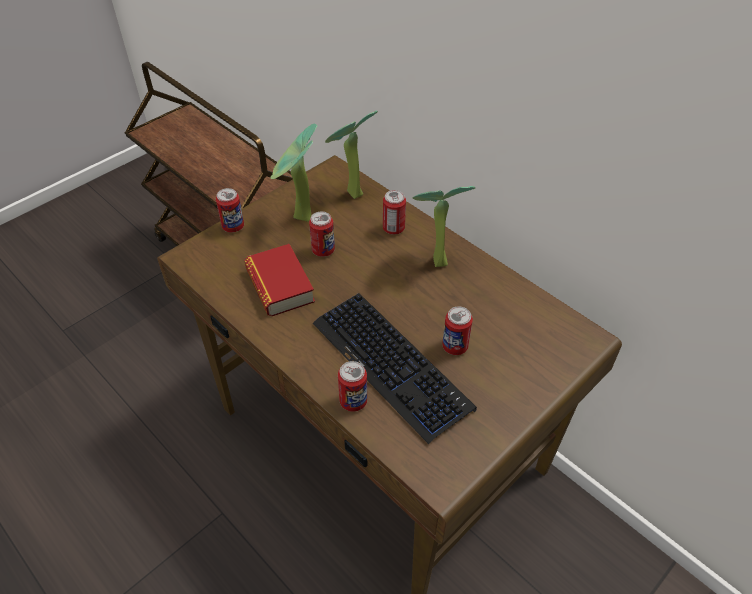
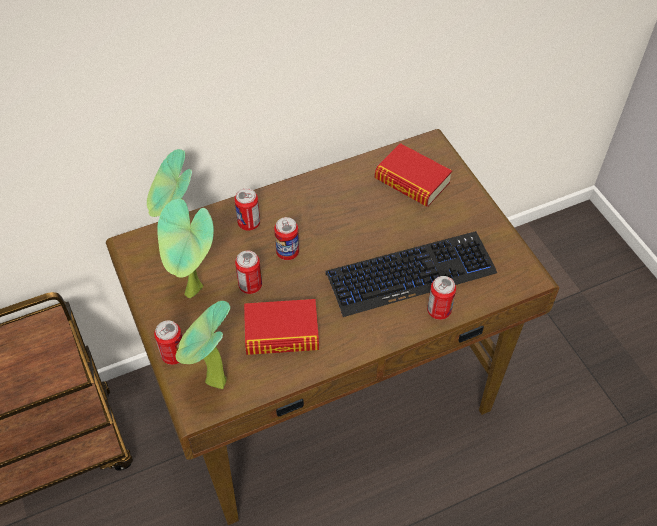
camera: 70 degrees left, 5 degrees up
(435, 260) = (305, 206): potted plant -> potted plant (212, 385)
(455, 346) = (407, 226): can -> can (287, 252)
(522, 334) = (412, 181): none -> book

